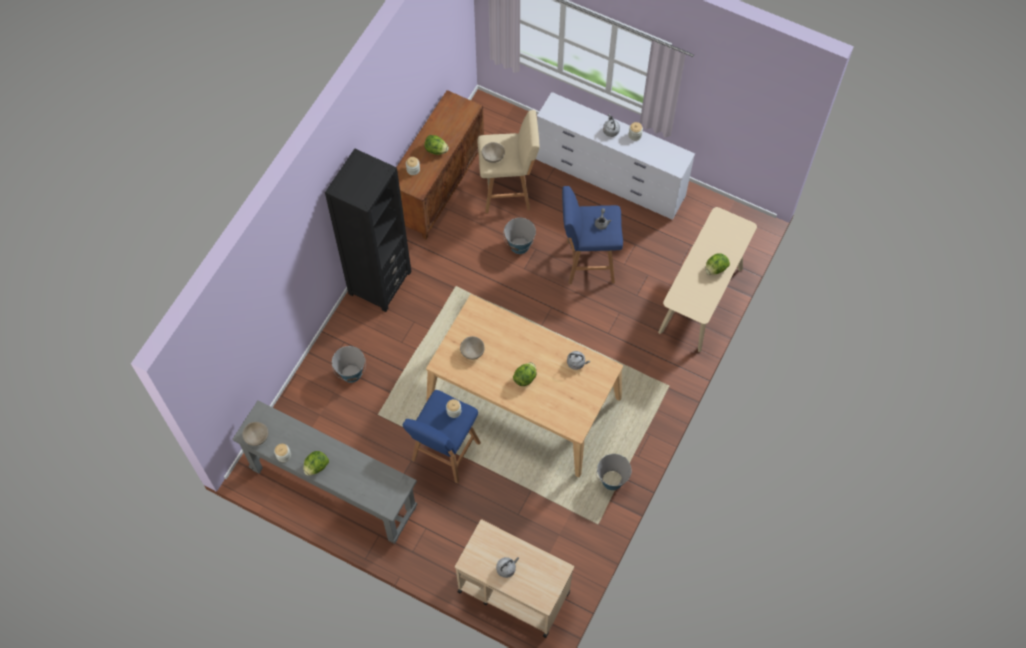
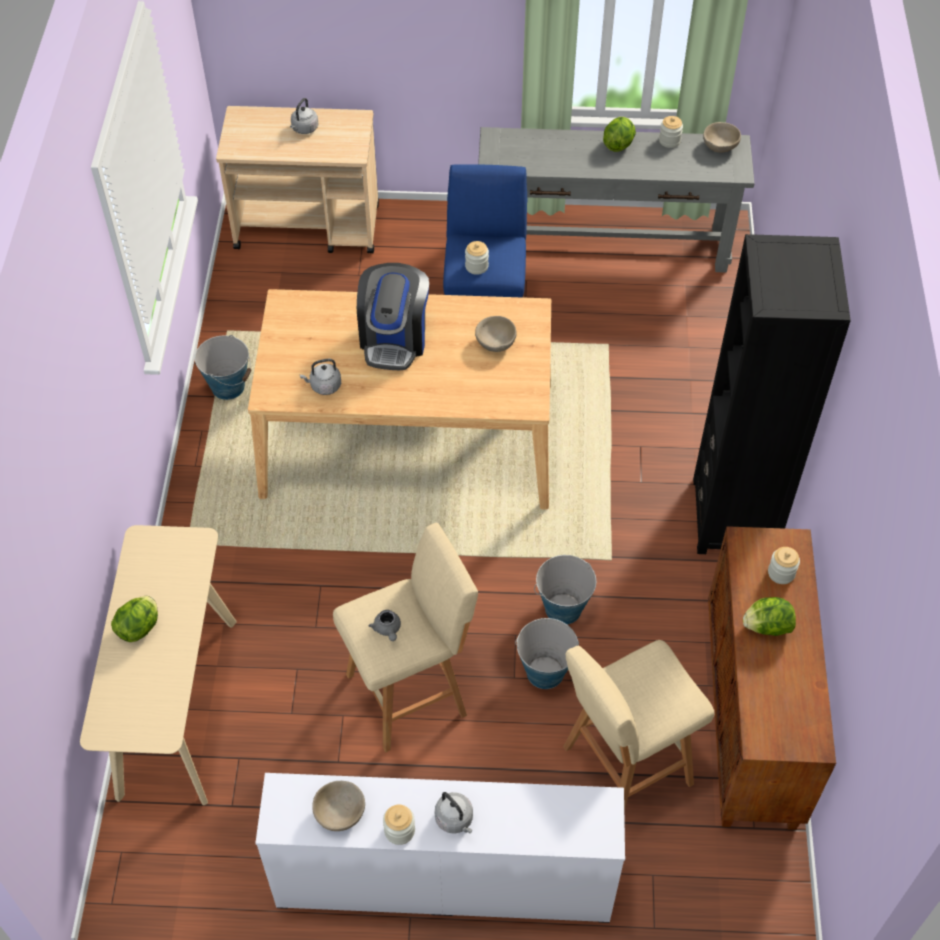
camera: 155 degrees right, 10 degrees down
(351, 373) = (682, 379): bucket -> bucket (563, 609)
(493, 156) = (658, 673): beige bowl -> beige bowl (340, 813)
(525, 378) = (394, 338): lettuce -> coffee machine
(587, 261) = (410, 693): blue stool -> beige stool

